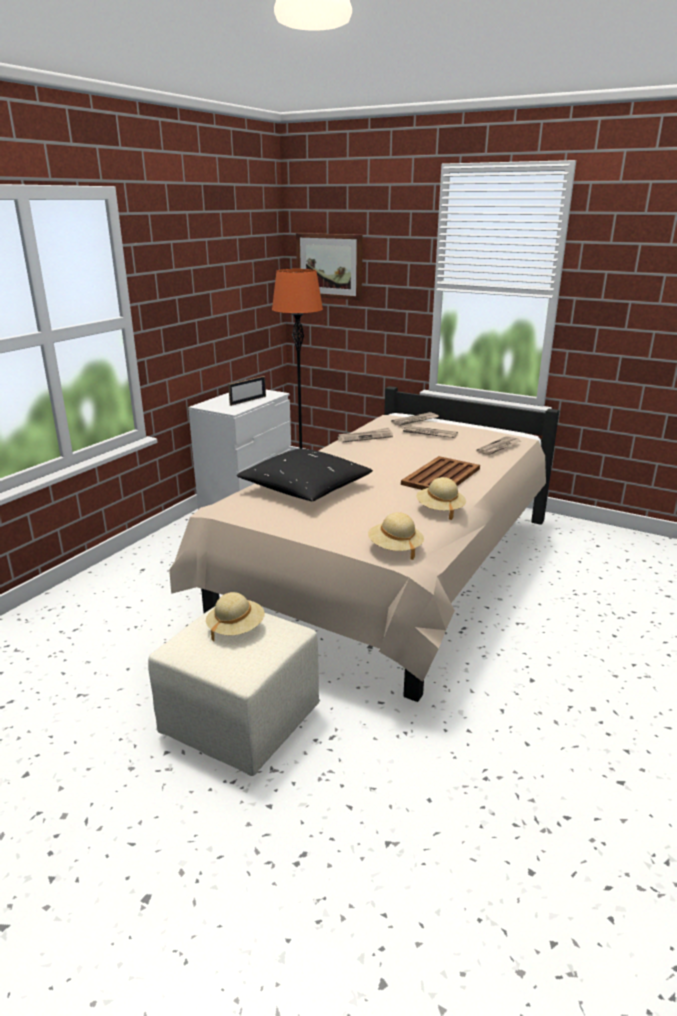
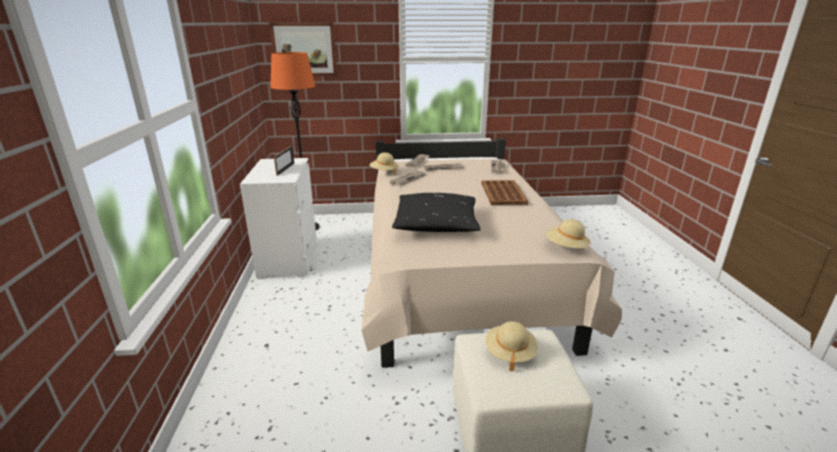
camera: 35 degrees left, 0 degrees up
(440, 510) = (541, 214): beige hat -> beige hat (384, 172)

